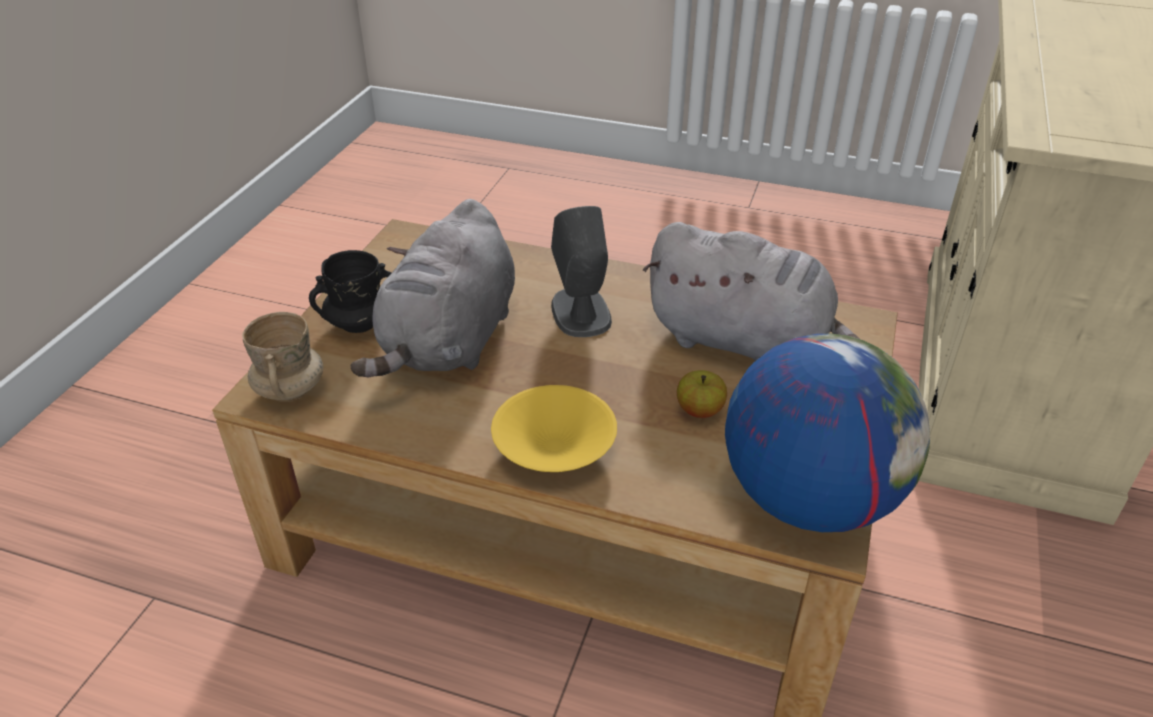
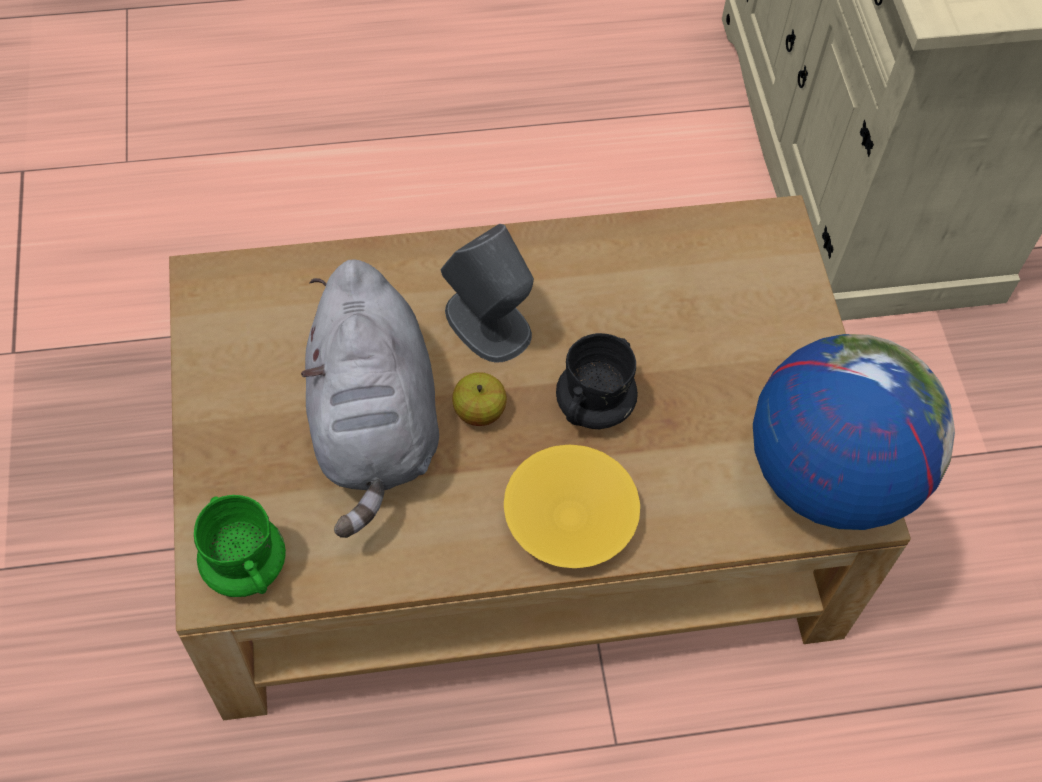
camera: 30 degrees left, 20 degrees up
(290, 390) = (246, 567): beige mug -> green mug
(359, 323) = (252, 440): black mug -> black mug (594, 406)
(699, 410) = (681, 410): apple -> apple (479, 411)
(744, 342) = (676, 299): grey plush toy -> none

